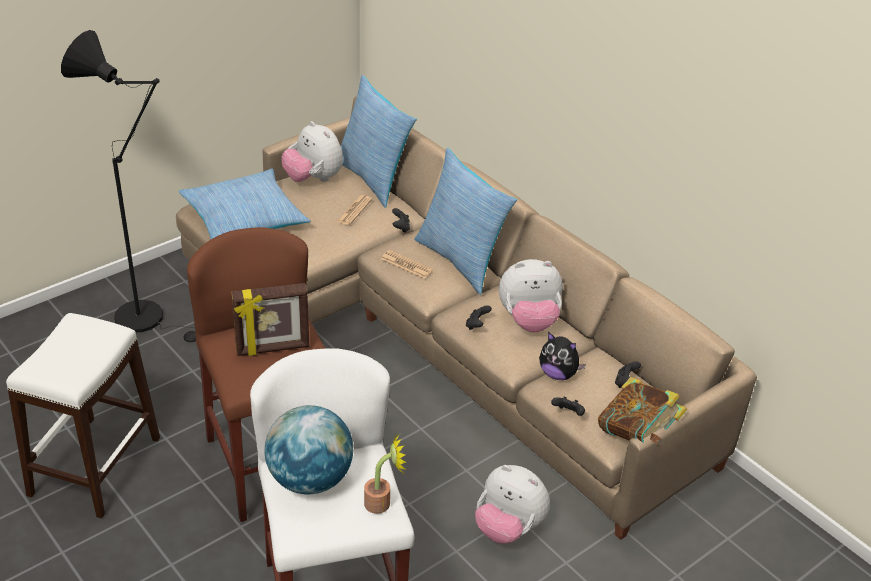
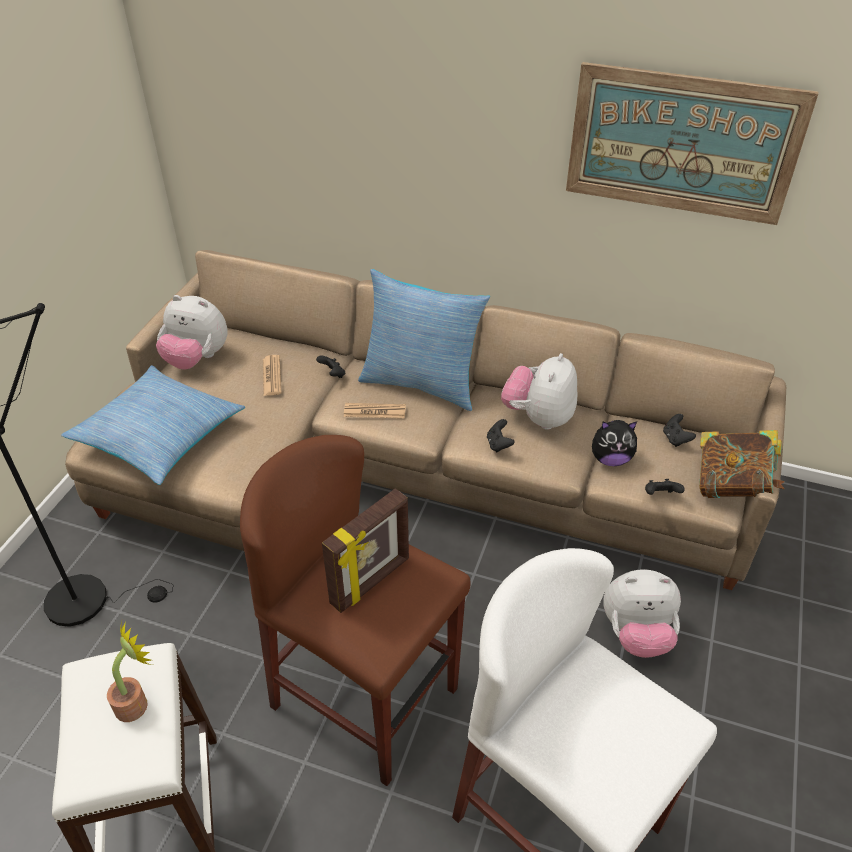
camera: 30 degrees left, 5 degrees up
(310, 479) = (565, 728): globe -> none
(374, 179) = (260, 334): pillow -> none
(382, 502) = (662, 709): potted plant -> potted plant (137, 702)
(529, 321) = (538, 417): plush toy -> plush toy turned 150 degrees clockwise
(693, 120) = (682, 144): none -> picture

